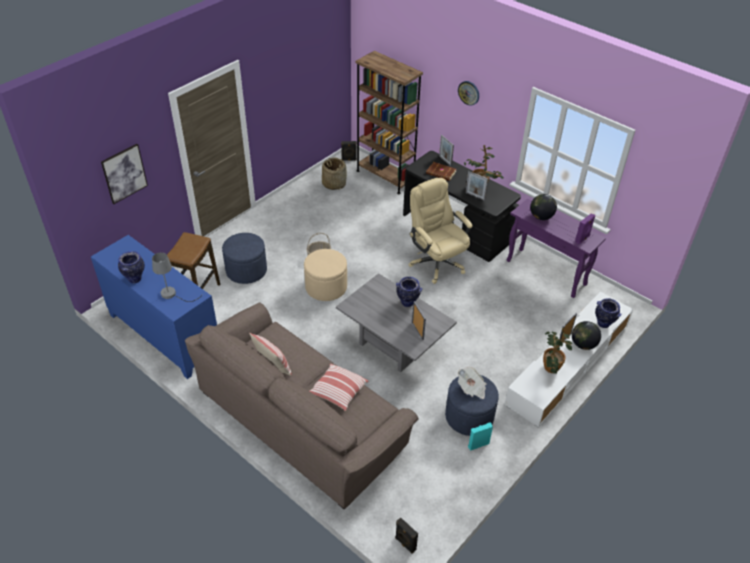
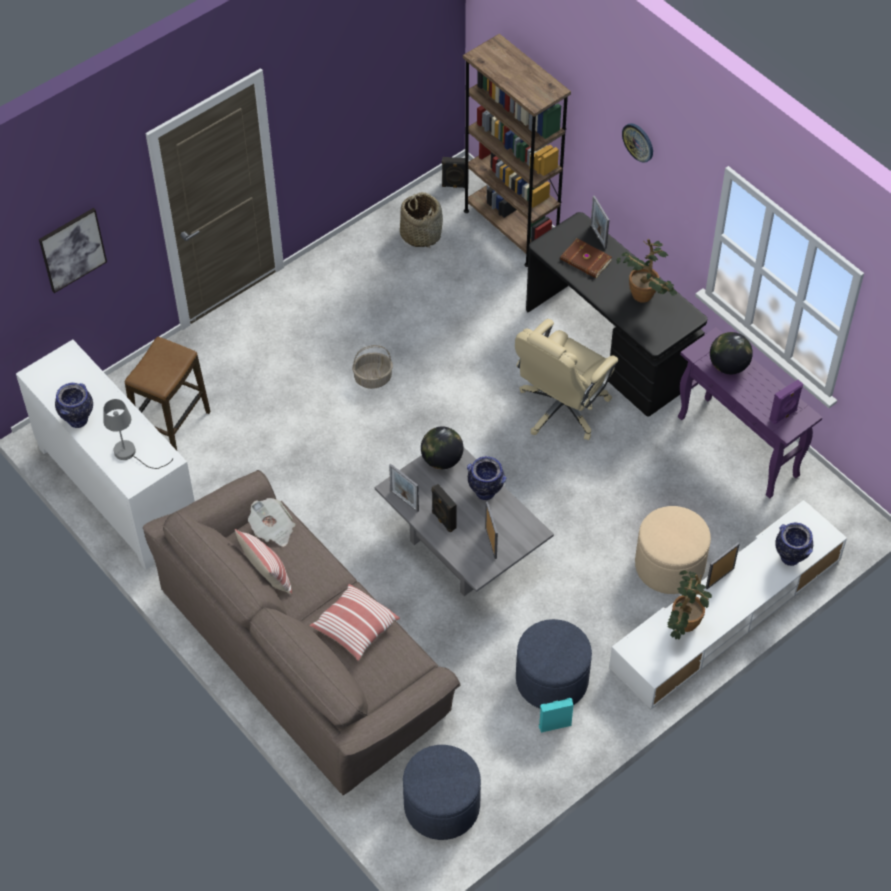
camera: 10 degrees right, 10 degrees up
(164, 334) = (117, 491): blue cabinet -> white cabinet
(246, 270) = (254, 390): blue ottoman -> blue ottoman (442, 806)
(326, 287) = (375, 435): beige ottoman -> beige ottoman (669, 565)
(405, 544) = (418, 854): black speaker -> black speaker (443, 520)
(436, 262) = (561, 408): beige office chair -> beige office chair turned 120 degrees counterclockwise
(471, 388) = (552, 644): newspaper -> newspaper (273, 529)
(475, 196) = (631, 313): picture frame -> picture frame (404, 501)
(583, 344) = (747, 590): globe -> globe (442, 460)

